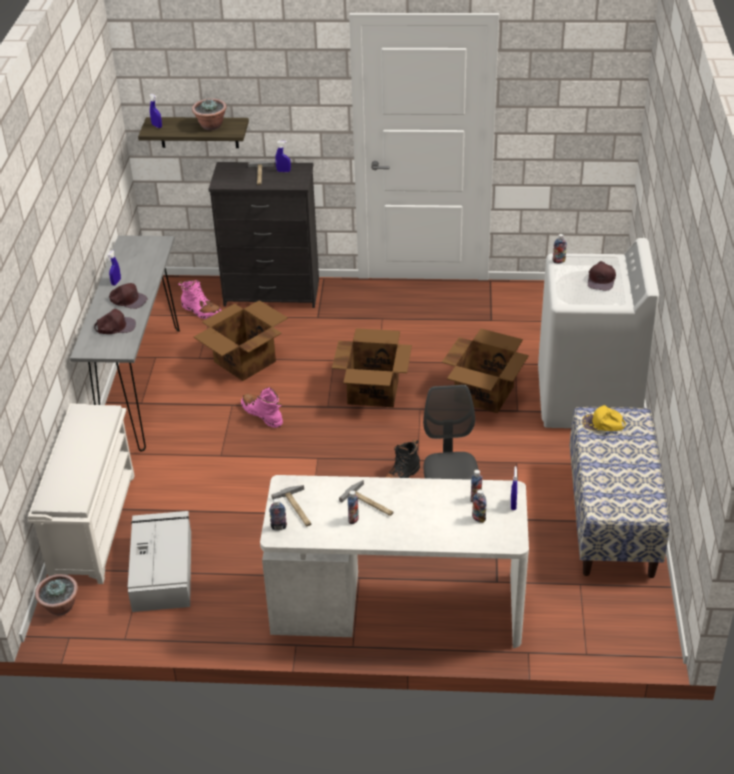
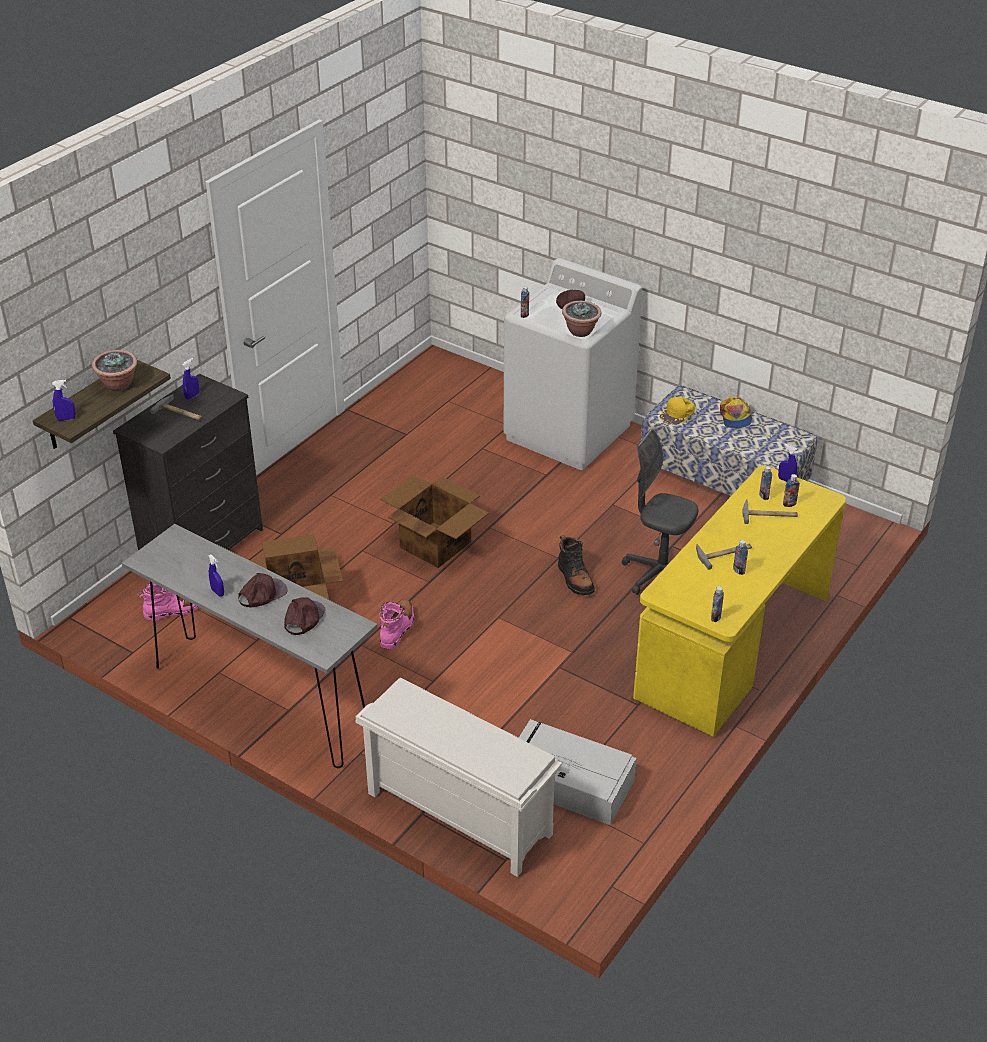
camera: 60 degrees left, 0 degrees up
(61, 607) = (562, 879): potted plant -> potted plant (581, 331)
(262, 414) = (397, 629): pink boot -> pink boot turned 120 degrees clockwise
(298, 508) = (699, 597): hammer -> hammer (769, 514)
(396, 607) = (734, 646): white desk -> yellow desk
(484, 393) = (505, 482): cardboard box -> none
(637, 459) = (735, 417): none -> cap

